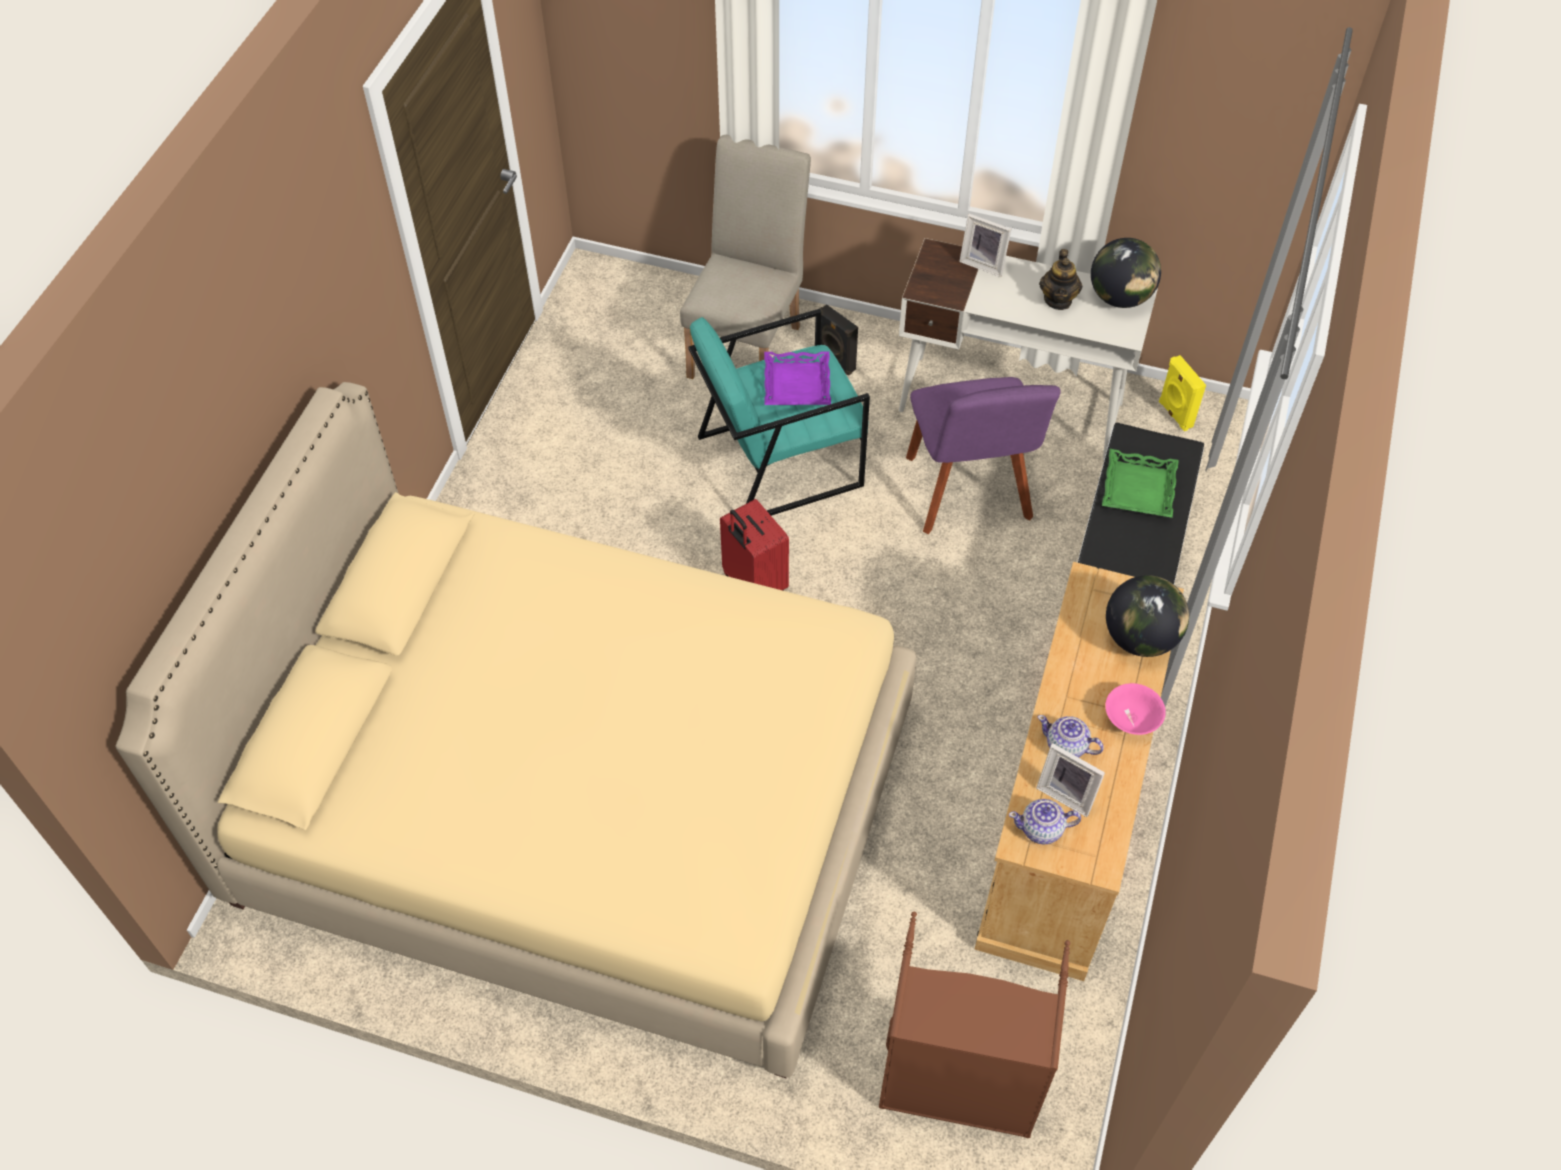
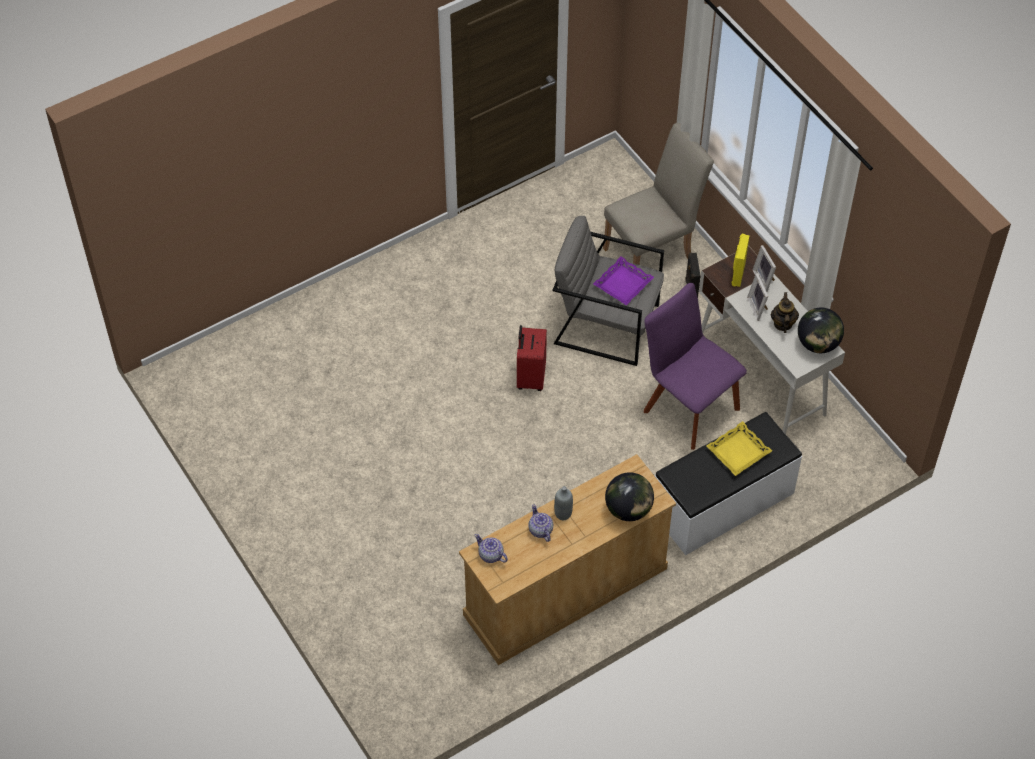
camera: 40 degrees right, 0 degrees up
(578, 807) = (348, 425): beige bed -> none
(779, 460) = (606, 323): turquoise armchair -> grey armchair
(959, 1083) = (398, 662): brown laundry basket -> none
(969, 493) = (688, 406): purple chair -> purple chair turned 105 degrees clockwise
(1058, 300) = (782, 324): teapot -> teapot turned 135 degrees clockwise
(1067, 793) = (518, 549): picture frame -> picture frame (758, 307)
(1070, 703) = (563, 513): none -> grey bottle
(1131, 719) = (583, 540): pink bowl -> none
(1139, 489) = (738, 452): green tray -> yellow tray
(1174, 414) = (849, 440): yellow speaker -> yellow speaker (737, 274)

